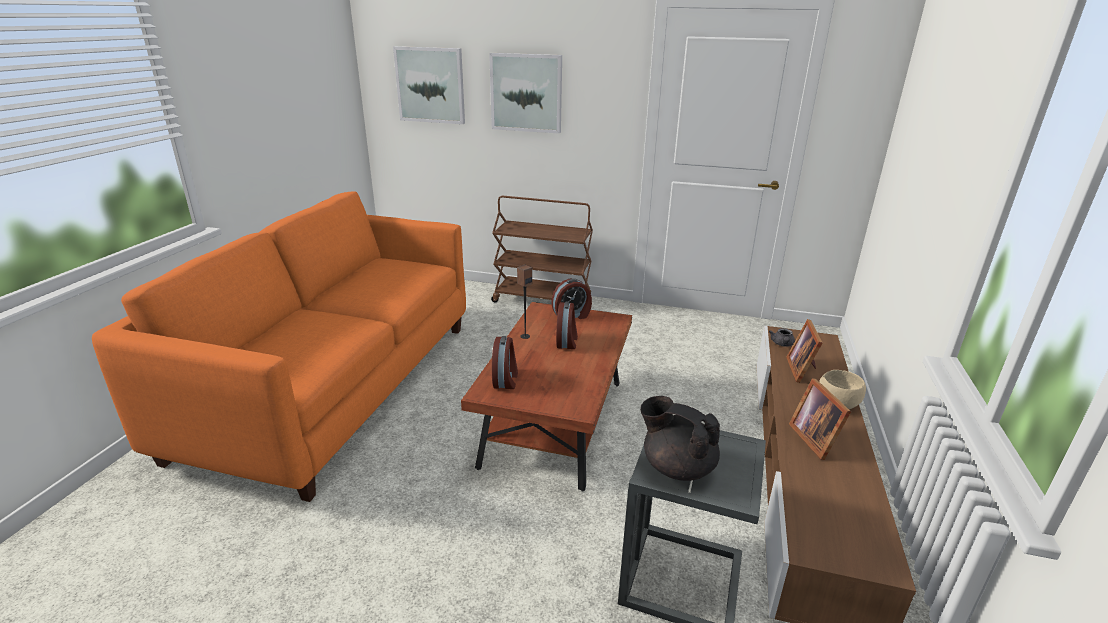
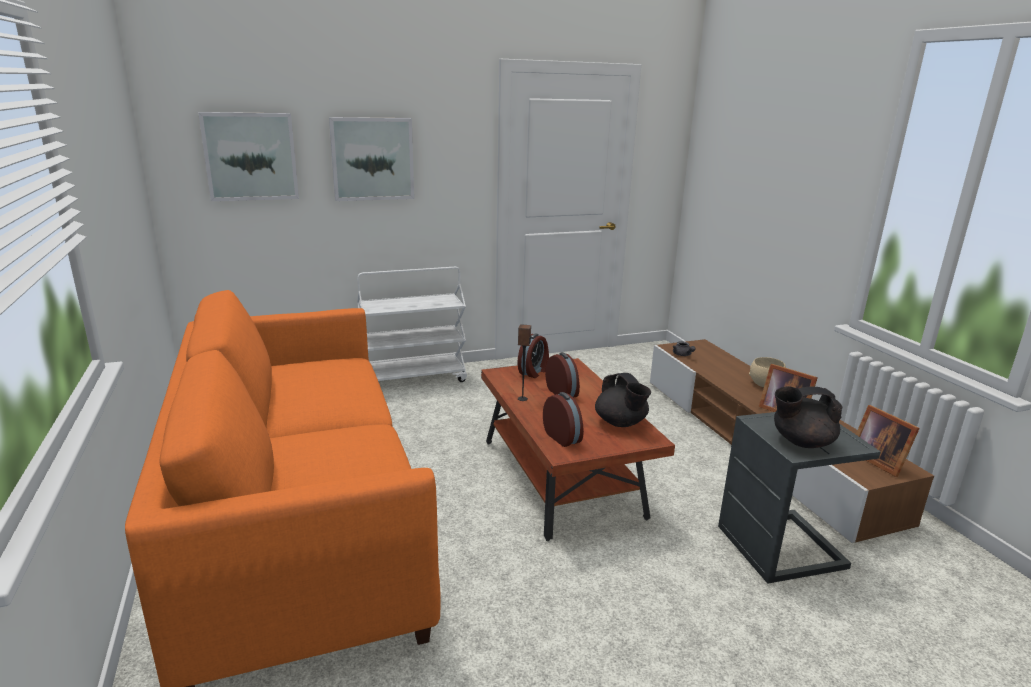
camera: 35 degrees left, 5 degrees down
(542, 300) = (413, 379): brown cart -> white cart
(575, 385) = (621, 423): none -> black teapot
(802, 369) = (717, 368): picture frame -> picture frame (877, 460)

